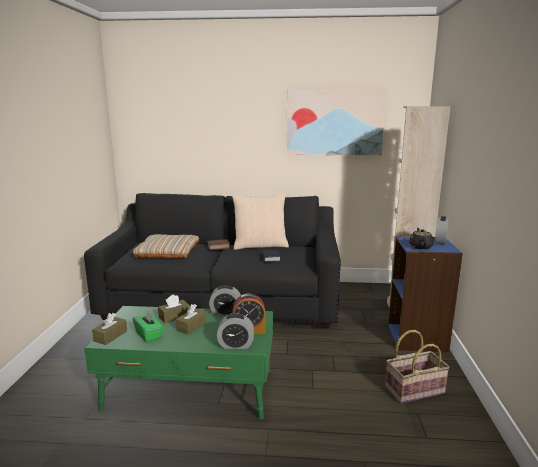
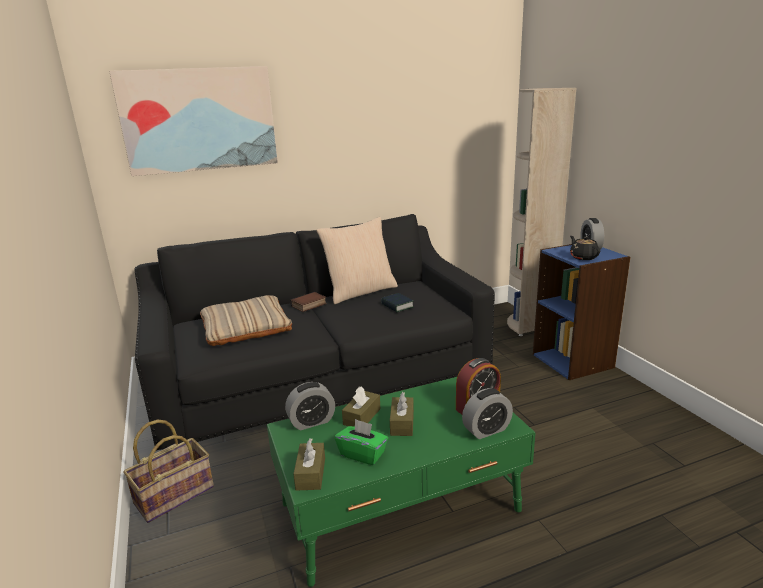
camera: 25 degrees left, 5 degrees up
(226, 312) = (420, 391): alarm clock -> alarm clock (312, 422)
(334, 122) = (417, 115): picture -> picture (199, 120)
(414, 389) = (625, 418): basket -> basket (174, 494)

